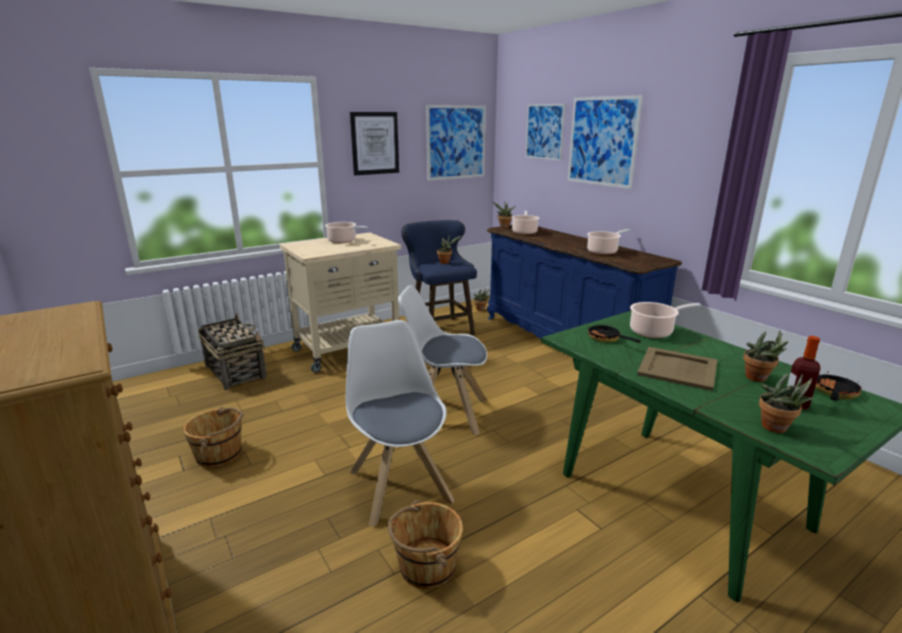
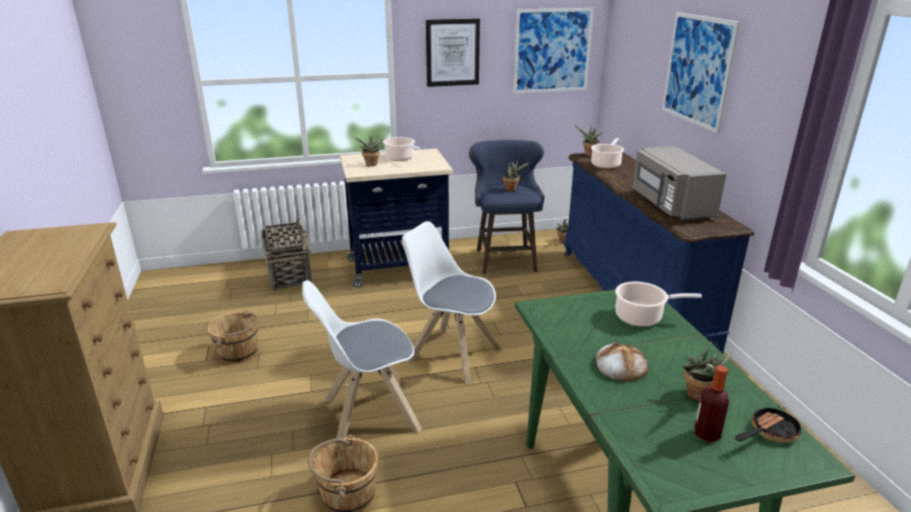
camera: 20 degrees right, 5 degrees up
(347, 350) = (398, 268): beige cart -> blue cart
(399, 484) = (367, 415): chair -> chair turned 105 degrees counterclockwise
(544, 132) = (647, 47): picture -> none
(603, 251) = (670, 204): cooking pot -> grey microwave
(607, 339) = (580, 317): frying pan -> none
(677, 368) = (620, 365): beige tray -> bread
(776, 429) = (652, 455): potted plant -> potted plant (371, 165)

